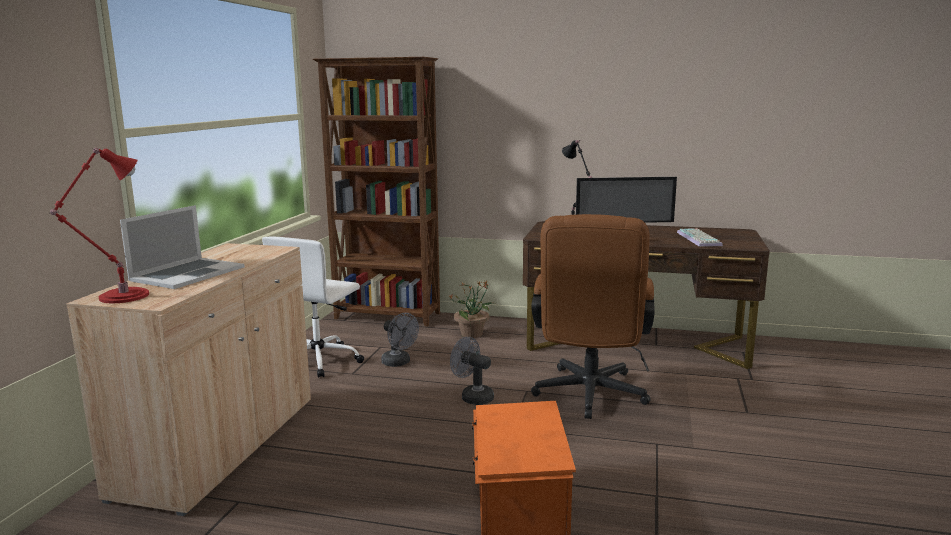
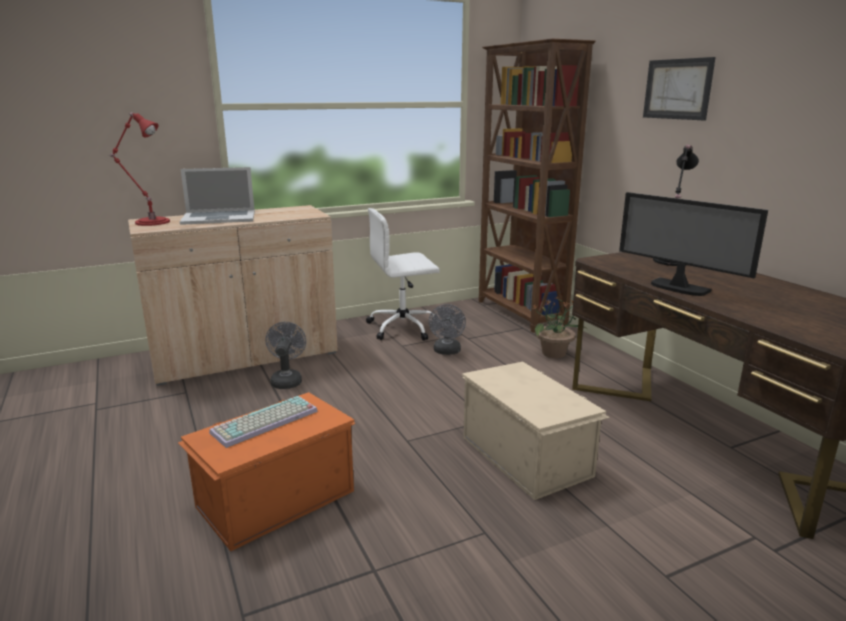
camera: 50 degrees right, 5 degrees up
(473, 397) = (436, 402): grey fan -> grey fan (287, 380)
(531, 99) = (677, 89): none -> picture
(589, 397) = (526, 455): brown office chair -> beige storage box
(700, 239) = (798, 315): keyboard -> keyboard (265, 423)

